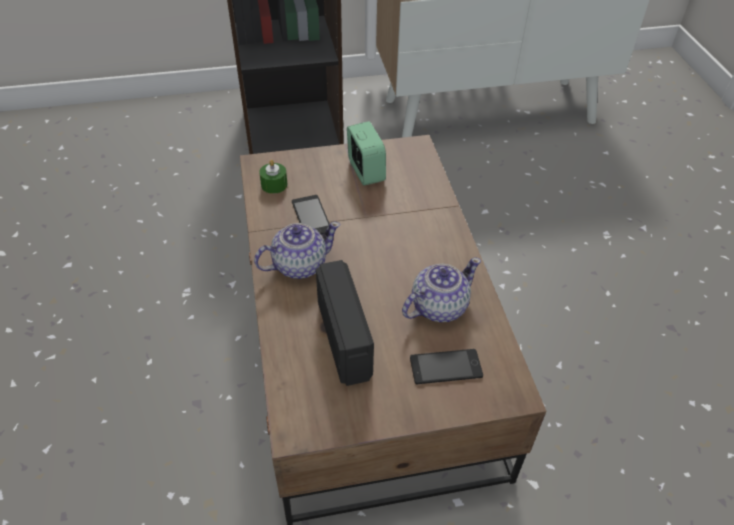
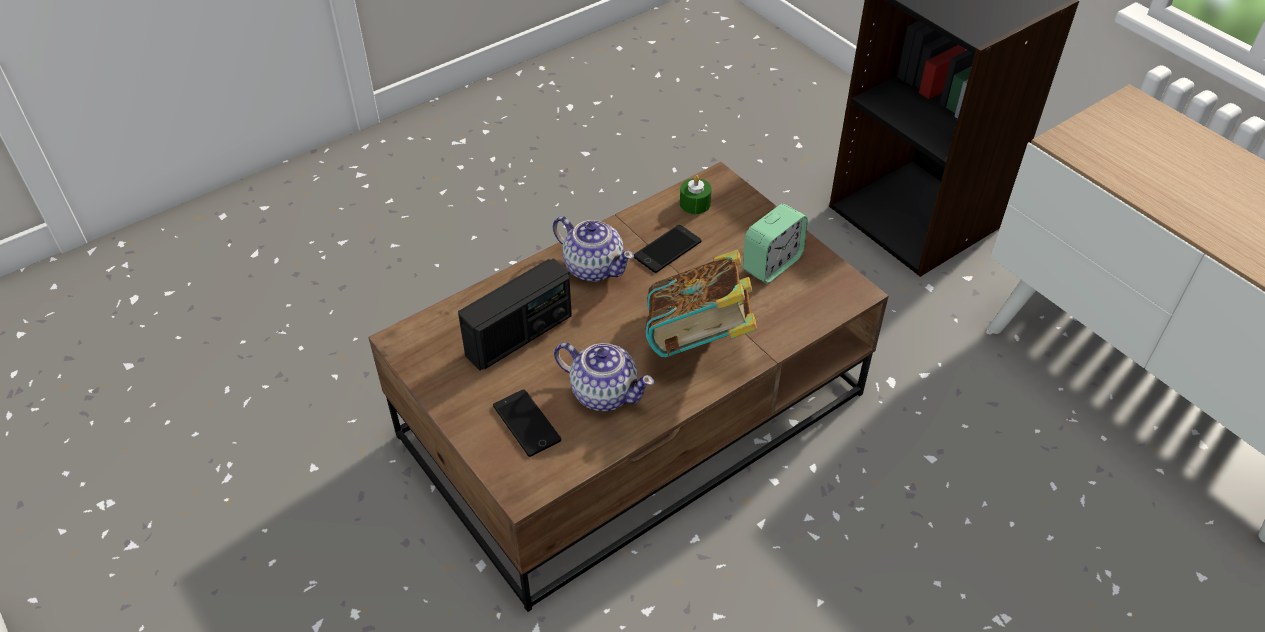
camera: 65 degrees right, 0 degrees up
(415, 235) = (699, 340): none -> book

